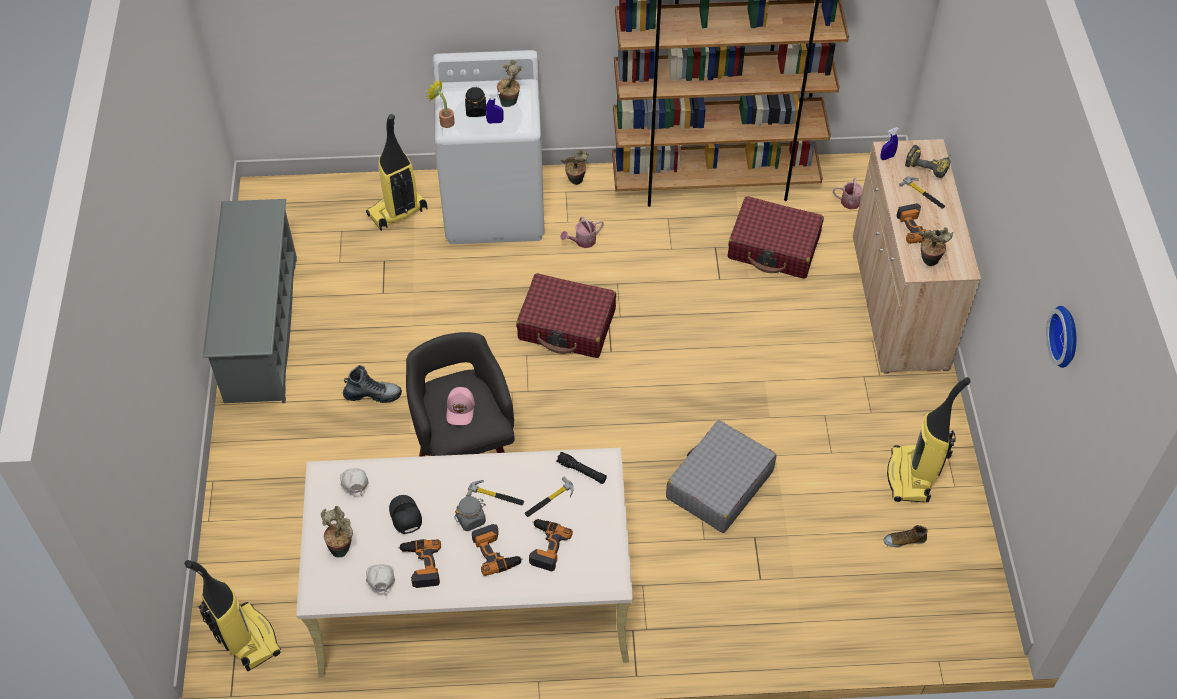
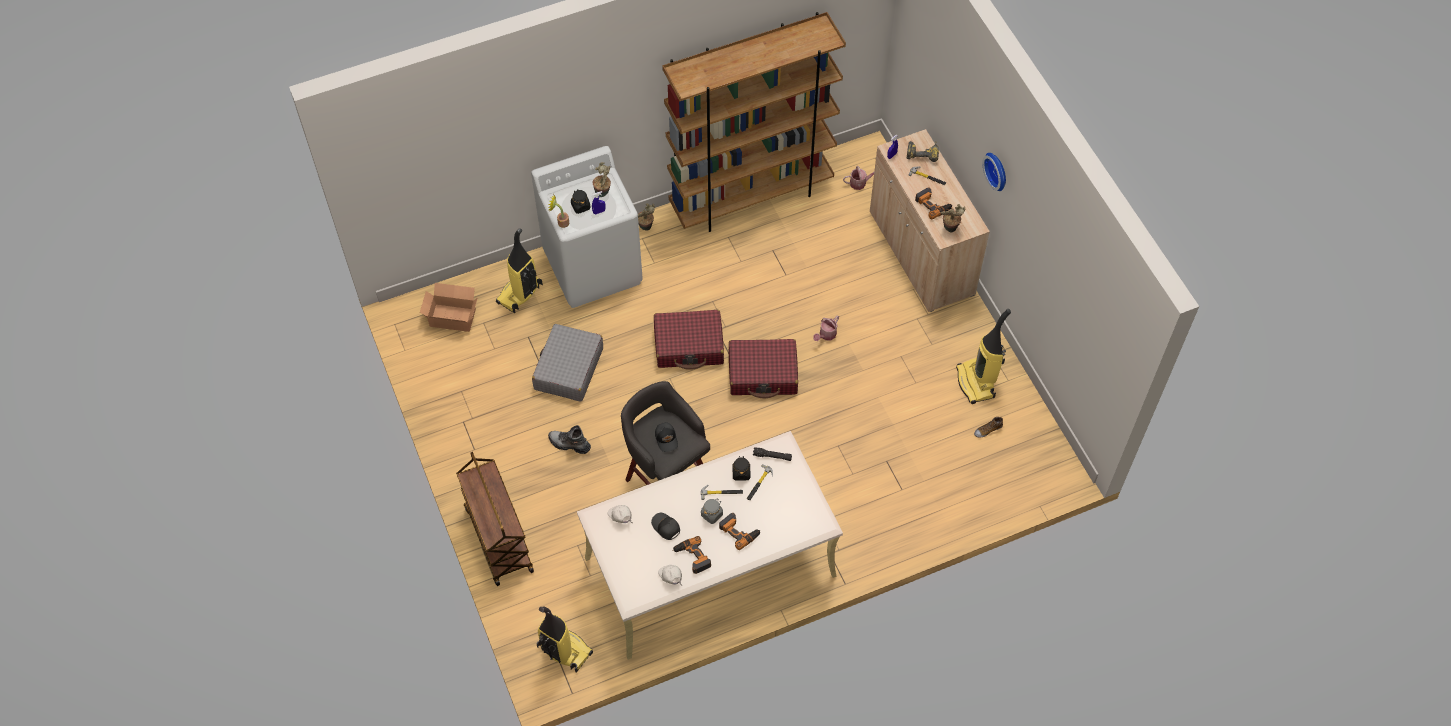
camera: 20 degrees left, 5 degrees up
(237, 478) = (498, 539): none -> brown cart
(261, 328) = (459, 420): grey shoe rack -> none
(310, 214) = (452, 316): none -> cardboard box
(342, 547) = (632, 563): potted plant -> none
(373, 394) = (569, 444): boot -> boot turned 135 degrees counterclockwise
(461, 409) = (666, 438): pink cap -> black cap
(532, 479) = (741, 473): none -> black jar
(545, 546) = (770, 516): power drill -> none
(582, 241) = (672, 275): watering can -> watering can (826, 335)
(719, 485) = (847, 431): grey suitcase -> grey suitcase (568, 369)
(774, 247) = (815, 237): red suitcase -> red suitcase (763, 373)
(1067, 336) = (1076, 270): wall clock -> wall clock (997, 170)

